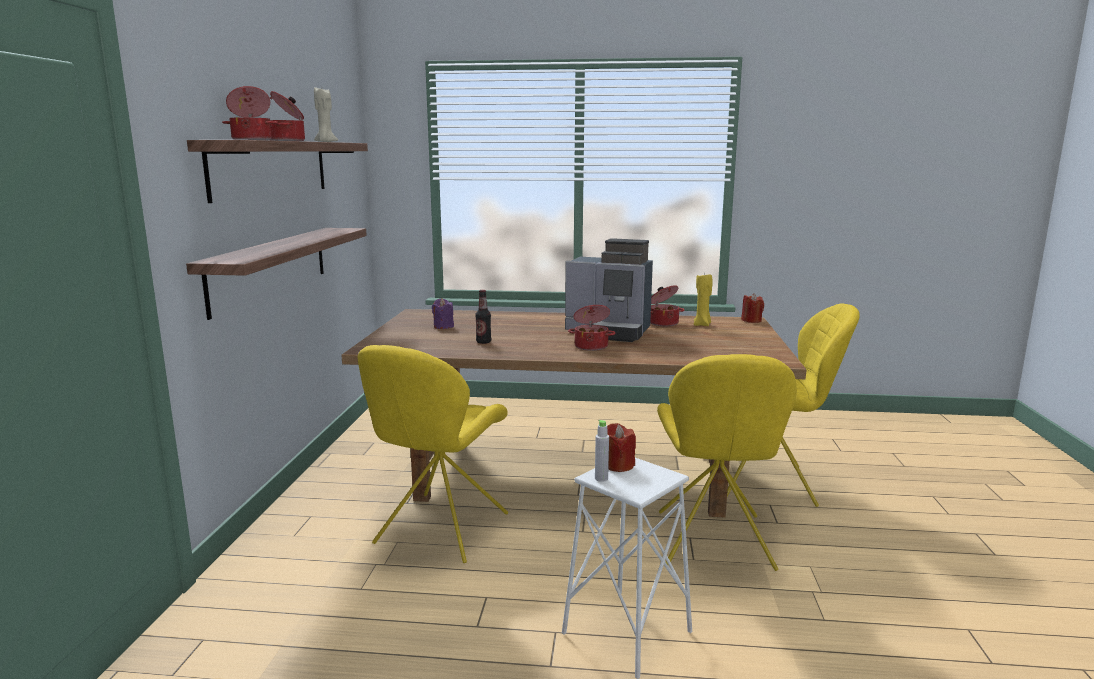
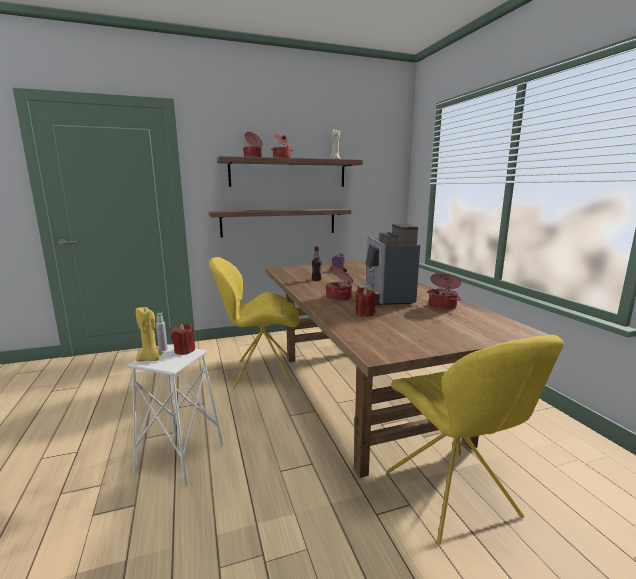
camera: 65 degrees right, 0 degrees up
(702, 325) = (463, 317): yellow candle -> yellow candle (151, 359)
(714, 543) = (311, 478): yellow chair -> none
(751, 320) = (524, 332): red candle -> red candle (365, 313)

